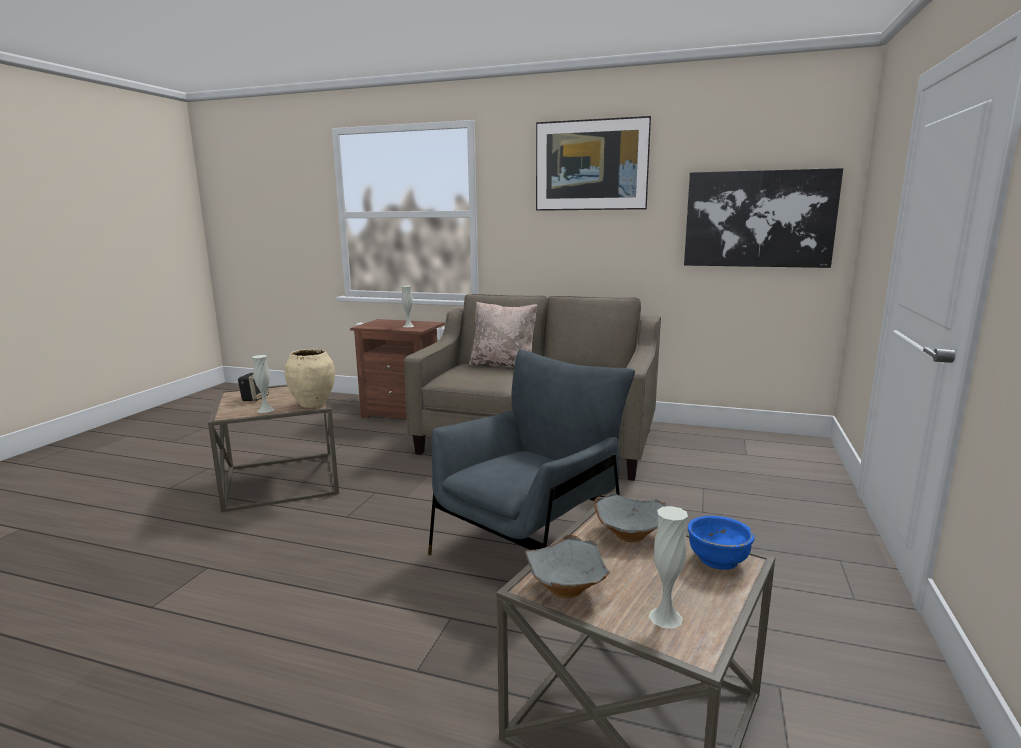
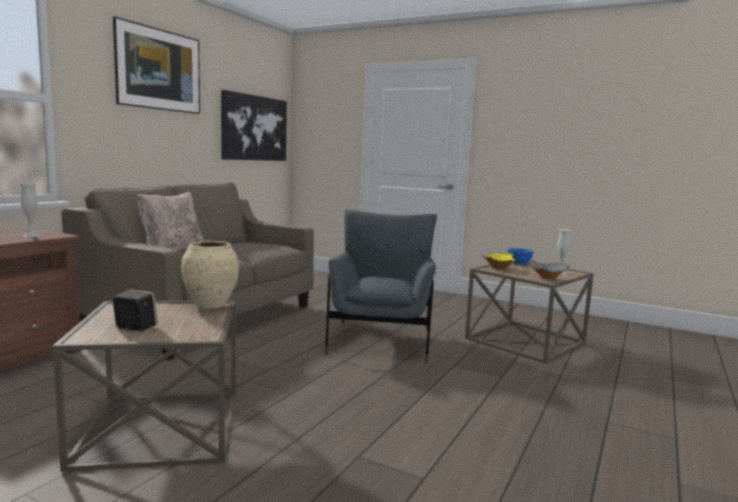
camera: 80 degrees left, 5 degrees down
(265, 410) = (202, 322): white vase -> none
(529, 547) = (380, 340): grey armchair -> grey armchair turned 45 degrees clockwise
(630, 534) = (497, 268): grey bowl -> yellow bowl

